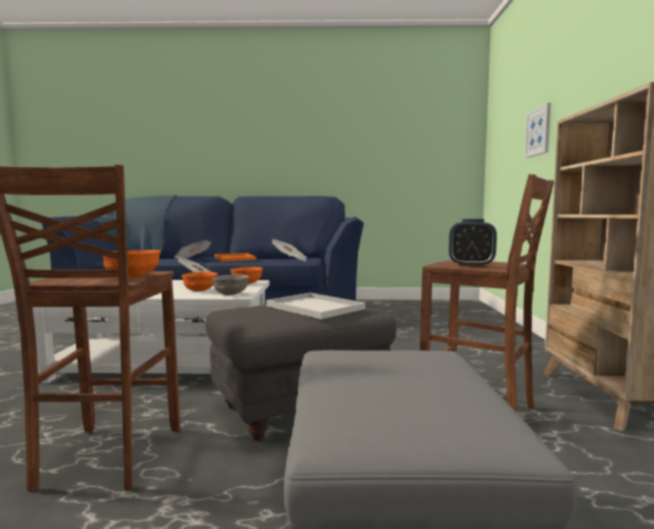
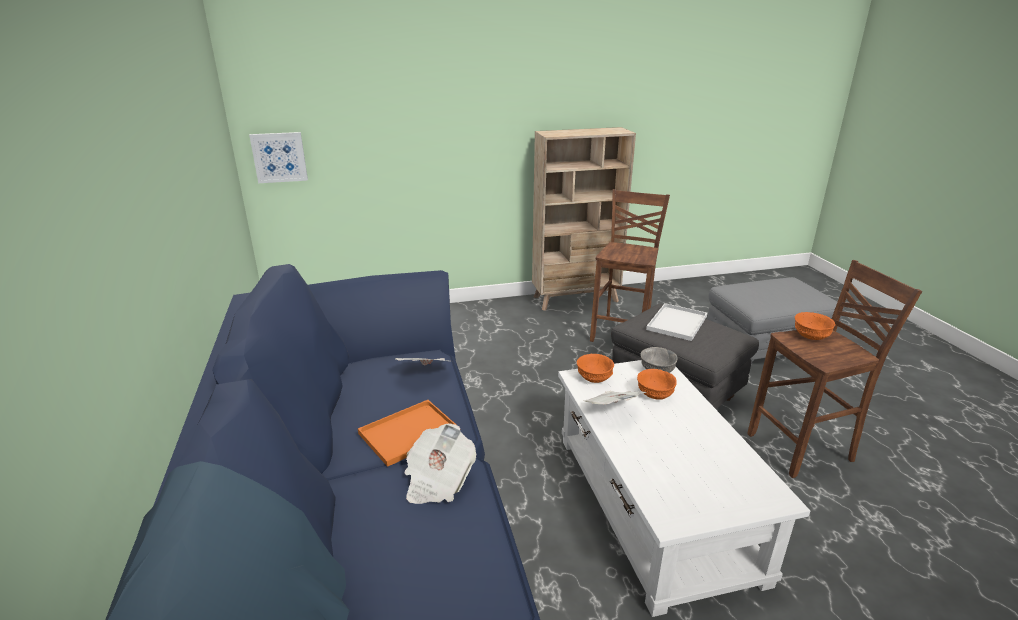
camera: 105 degrees left, 20 degrees up
(471, 265) = (636, 253): alarm clock -> none
(538, 131) = (408, 120): picture -> picture (279, 157)

